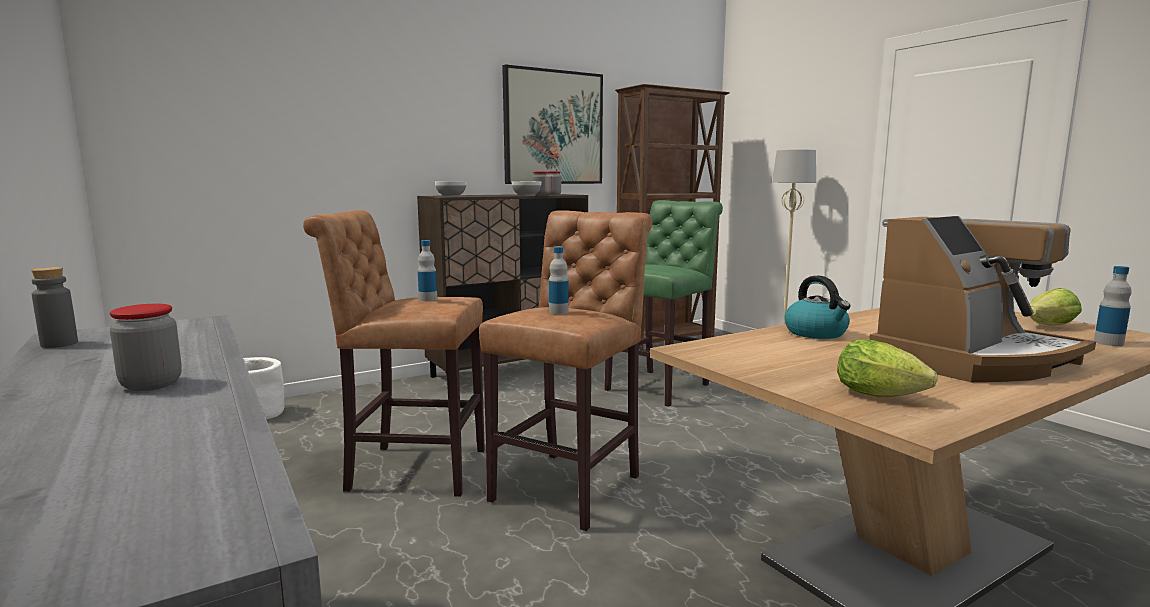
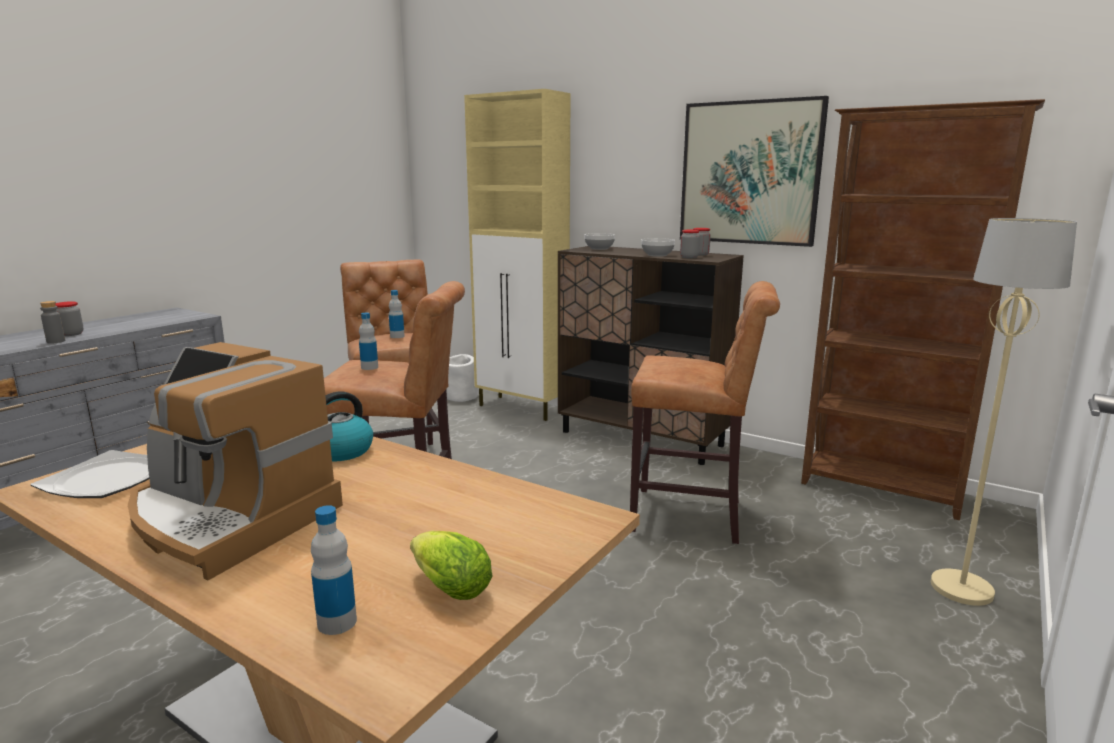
camera: 65 degrees right, 5 degrees up
(59, 344) = (152, 313): grey bottle -> grey bottle (56, 341)
(358, 395) = (522, 408): none -> beige cabinet
(661, 386) = (694, 517): green stool -> brown stool
(884, 396) = (109, 479): lettuce -> plate

